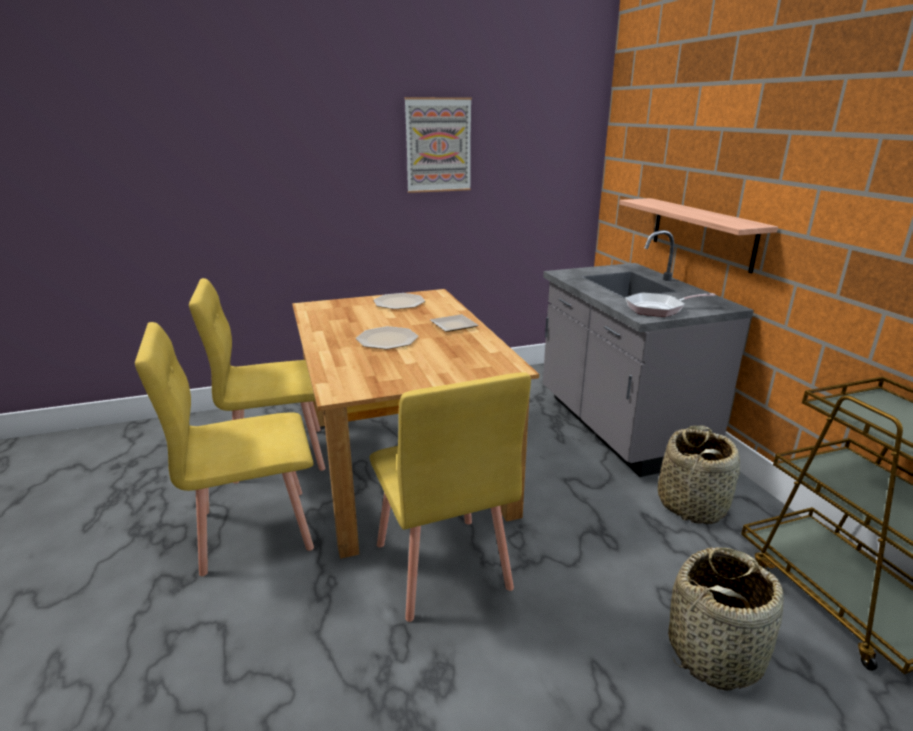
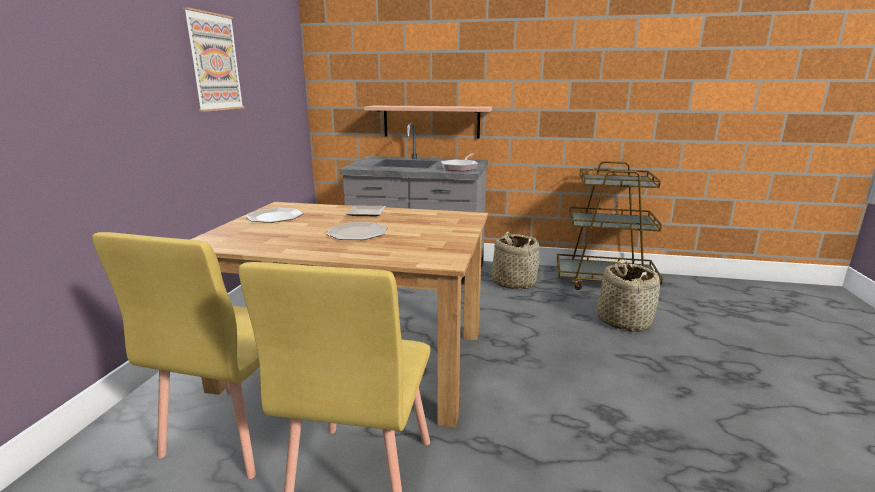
camera: 60 degrees left, 5 degrees down
(441, 567) = (504, 380): yellow chair -> none

